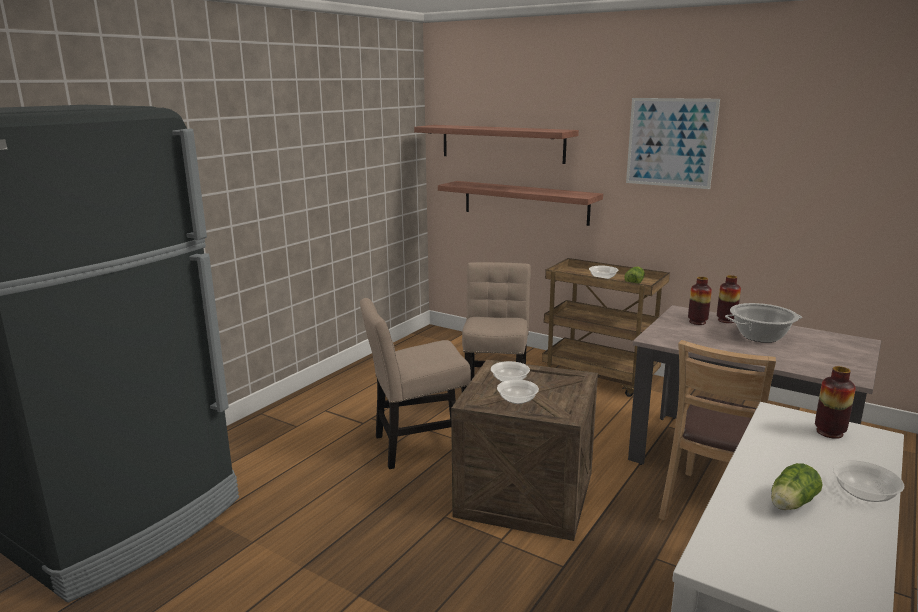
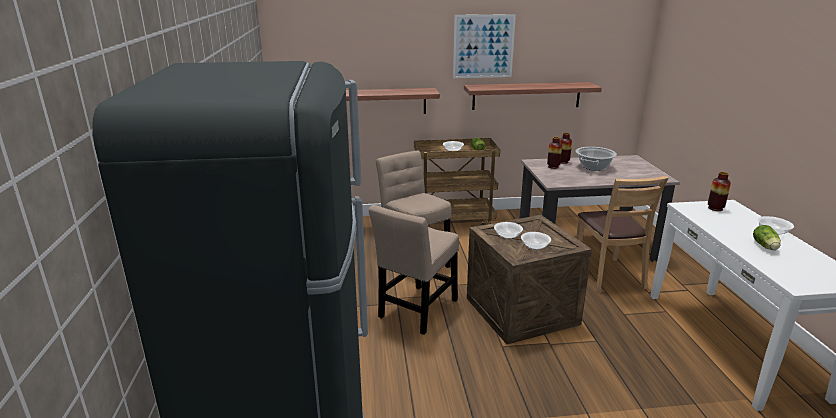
camera: 40 degrees left, 5 degrees up
(502, 143) = (344, 55): shelf -> shelf (526, 95)

